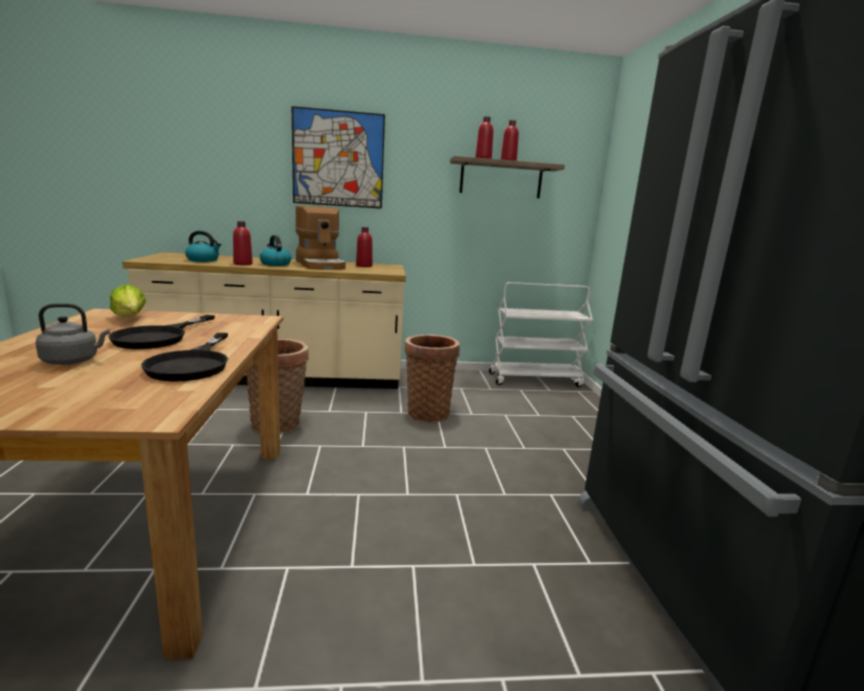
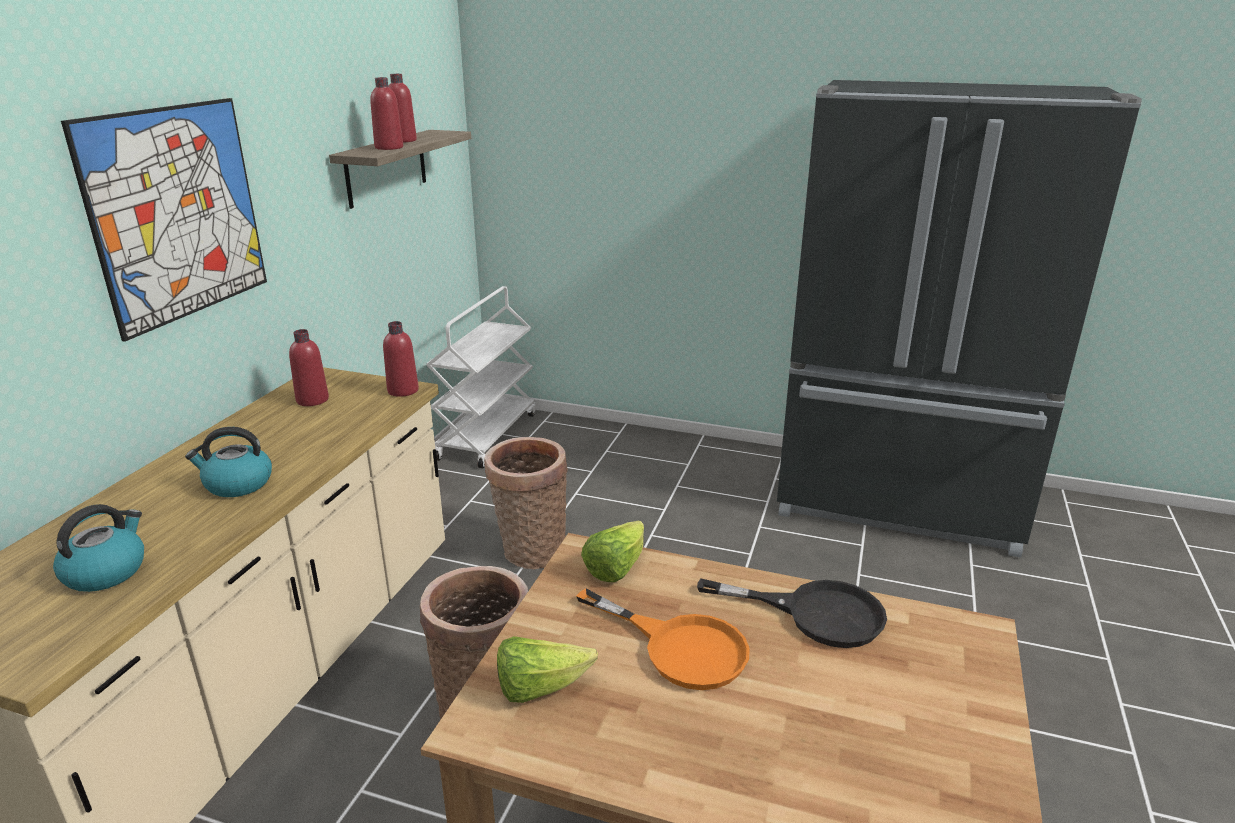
camera: 65 degrees left, 10 degrees up
(73, 361) = (799, 716): grey kettle -> none
(159, 337) = (680, 647): black frying pan -> orange frying pan
(243, 264) = (210, 521): red bottle -> red bottle (403, 390)
(246, 324) = (615, 568): none -> lettuce
(321, 265) = (278, 438): coffee machine -> none

